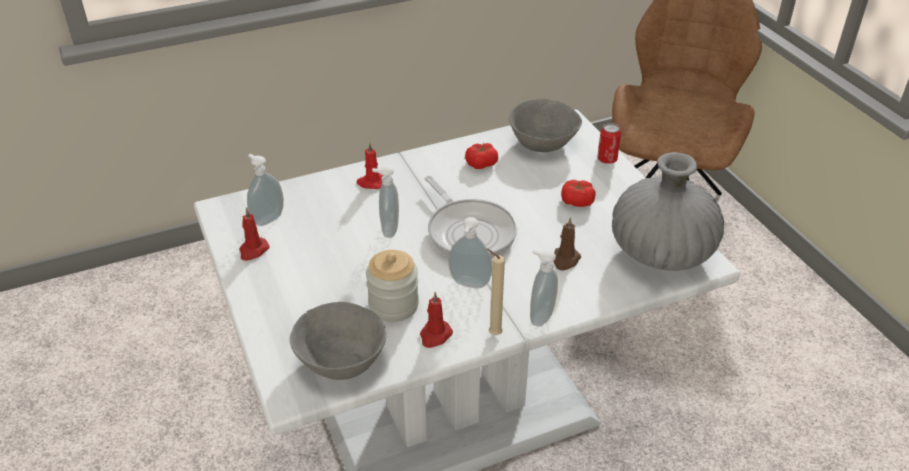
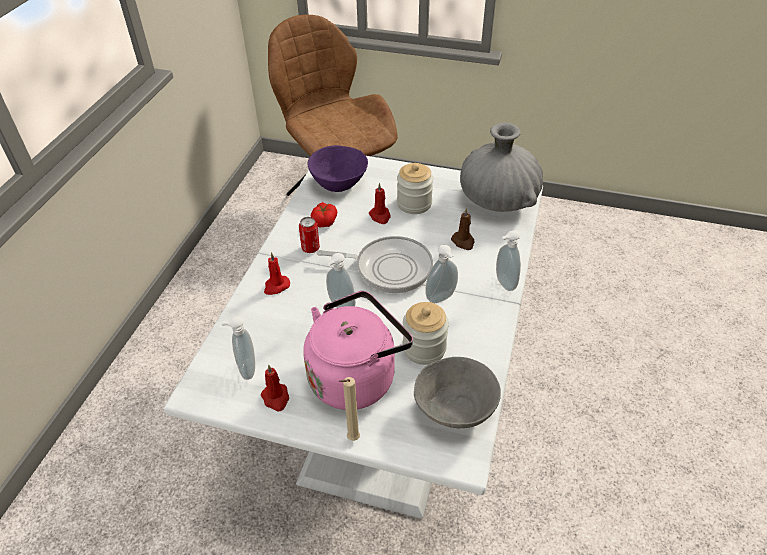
camera: 50 degrees left, 5 degrees up
(319, 281) = (356, 376): none -> pink kettle
(435, 335) = (475, 344): red candle -> red candle (380, 216)
(493, 334) = (499, 314): beige candle -> beige candle (351, 439)
(542, 144) = (339, 183): grey bowl -> purple bowl
(577, 201) = (414, 203): tomato -> jar
(607, 159) = (389, 168): can -> can (310, 248)

